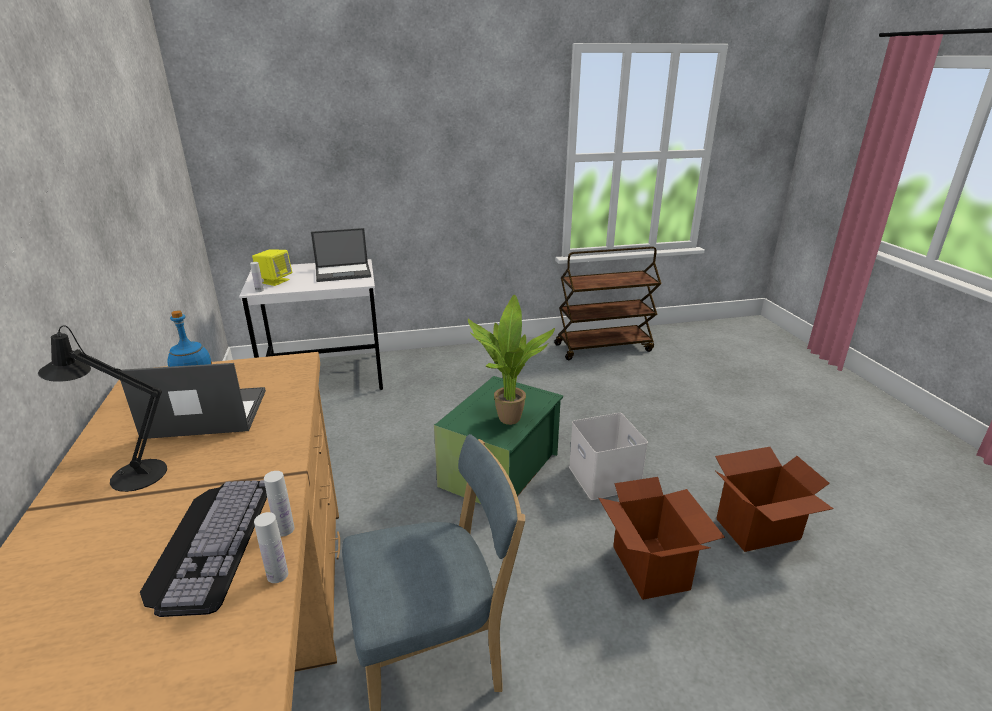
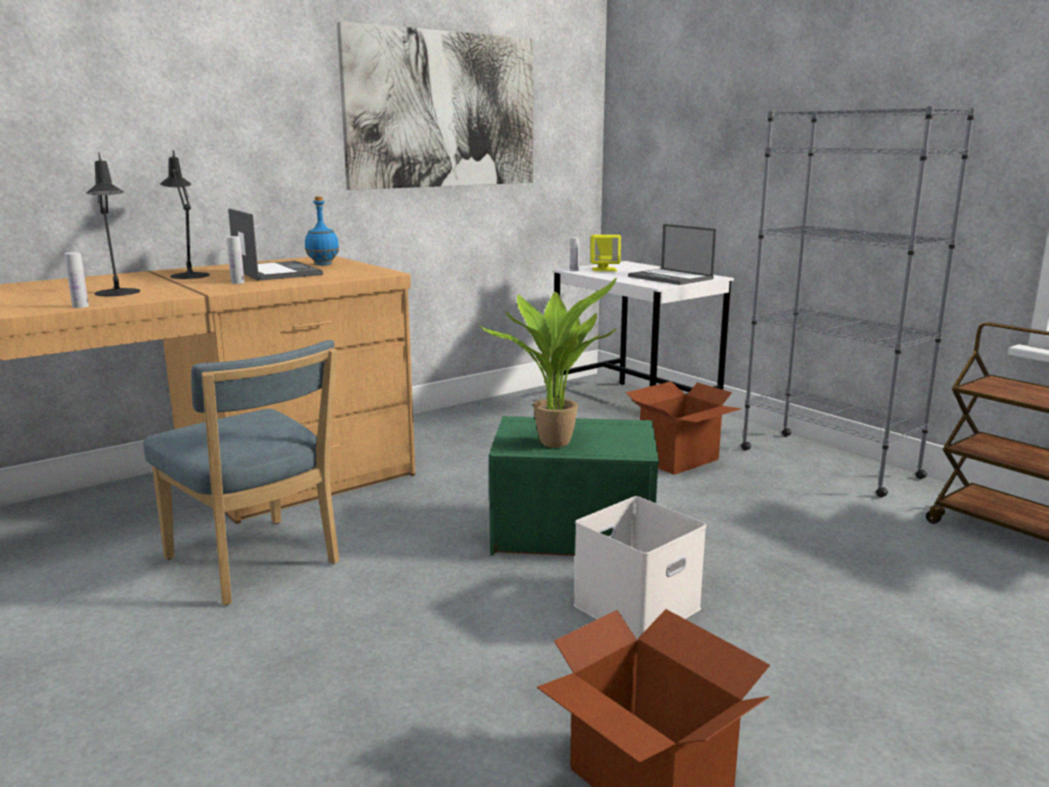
camera: 65 degrees right, 10 degrees down
(122, 168) = (442, 110): none -> picture
(209, 540) = (118, 293): keyboard -> black table lamp
(284, 529) = (131, 301): white bottle -> white bottle (237, 283)
(481, 354) = (828, 462): none -> grey bookcase
(651, 567) = (466, 675): cardboard box -> cardboard box (679, 460)

